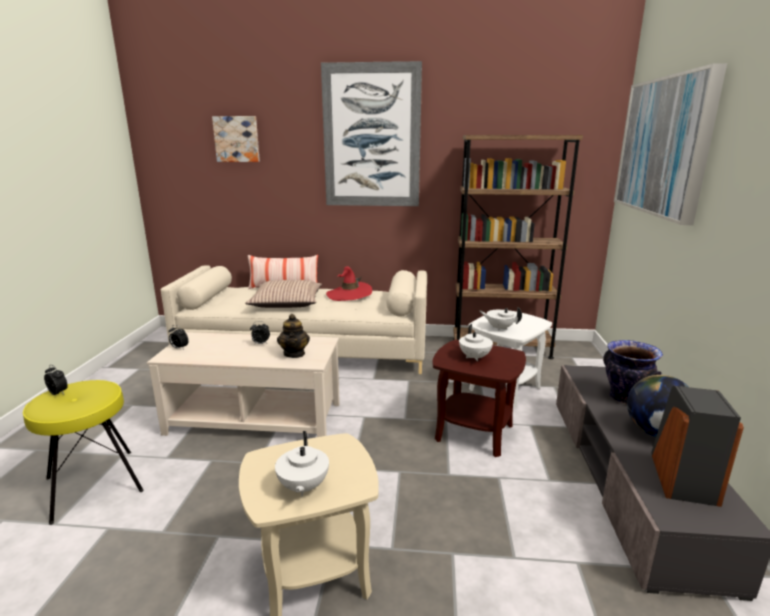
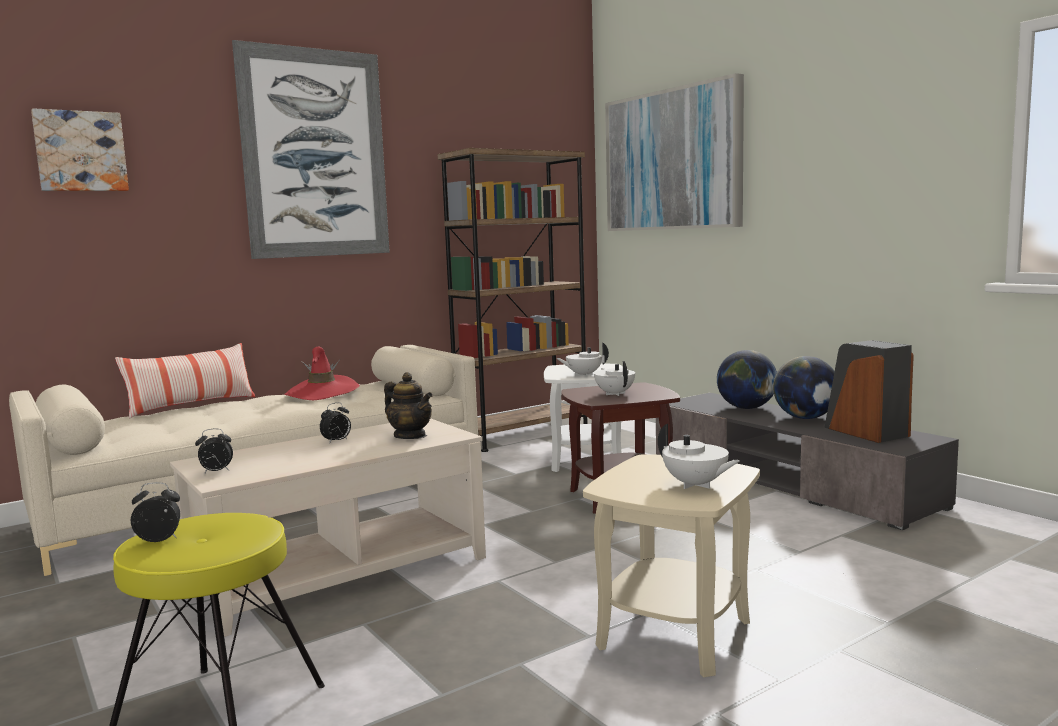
camera: 40 degrees left, 10 degrees down
(286, 303) = (245, 415): pillow -> none
(474, 357) = (615, 394): white teapot -> white teapot turned 150 degrees counterclockwise
(624, 398) = (746, 408): vase -> globe

